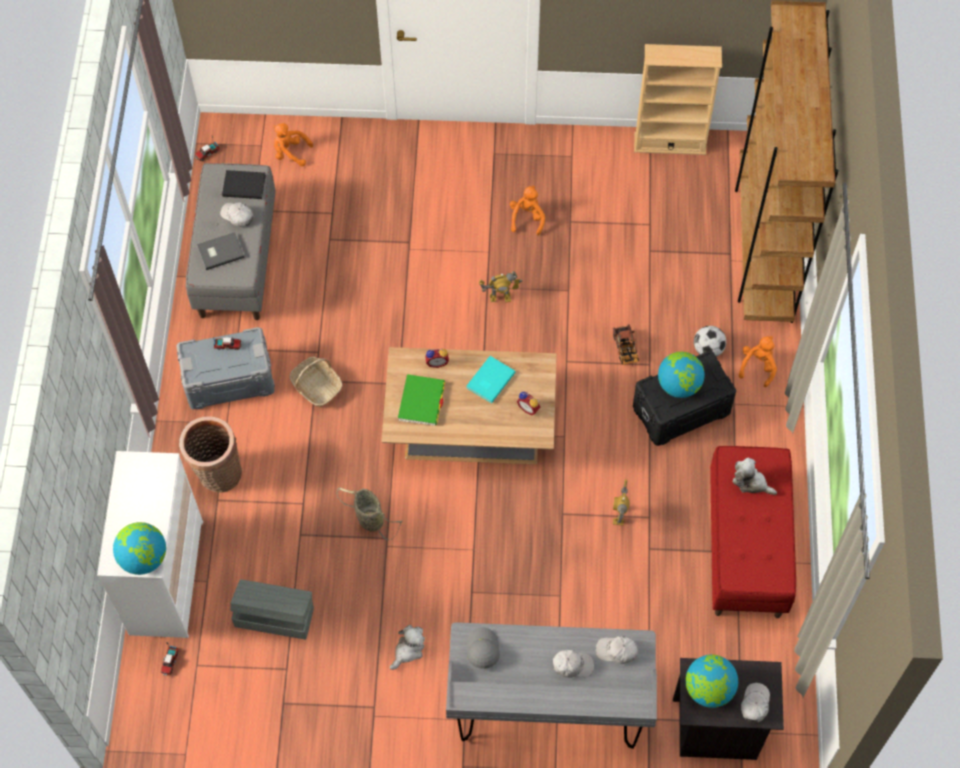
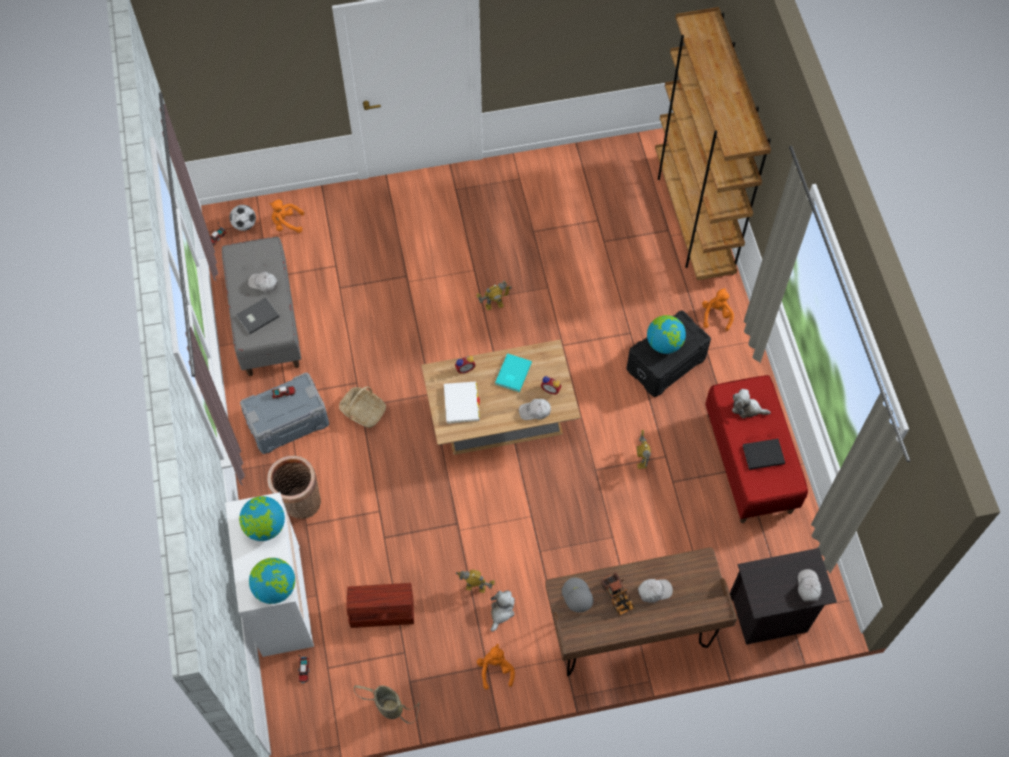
camera: 15 degrees left, 0 degrees up
(243, 184) = (261, 256): black book -> black book (762, 454)
(273, 616) = (381, 610): grey storage box -> brown storage box
(369, 518) = (437, 511): basket -> basket (388, 707)
(387, 615) = (475, 587): none -> toy robot
(421, 401) = (461, 403): green book -> white book
(527, 218) = (497, 236): orange plush toy -> orange plush toy (495, 669)
(548, 713) = (630, 635): grey desk -> brown desk
(616, 651) = (686, 571): white cap -> white cap (535, 411)
(625, 351) = (608, 326): toy truck -> toy truck (618, 599)
(670, 143) = (595, 152): beige bookcase -> none
(708, 349) = (673, 310): football -> football (244, 225)
(708, 689) = (768, 584): globe -> globe (265, 527)

